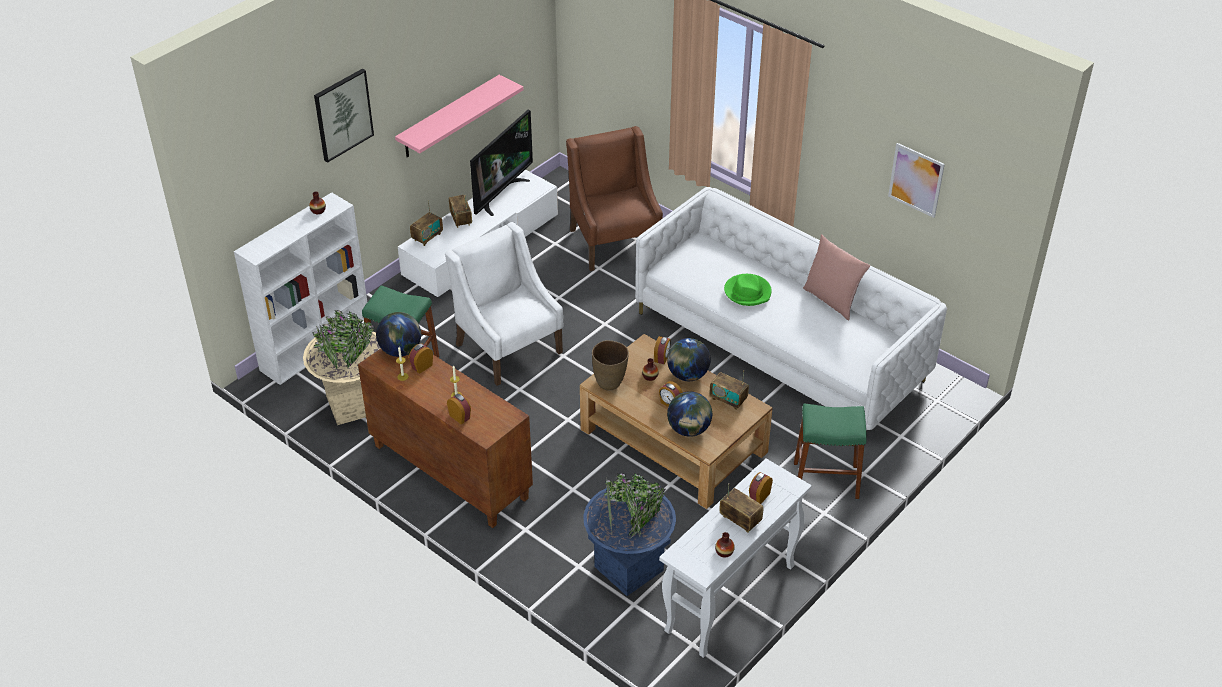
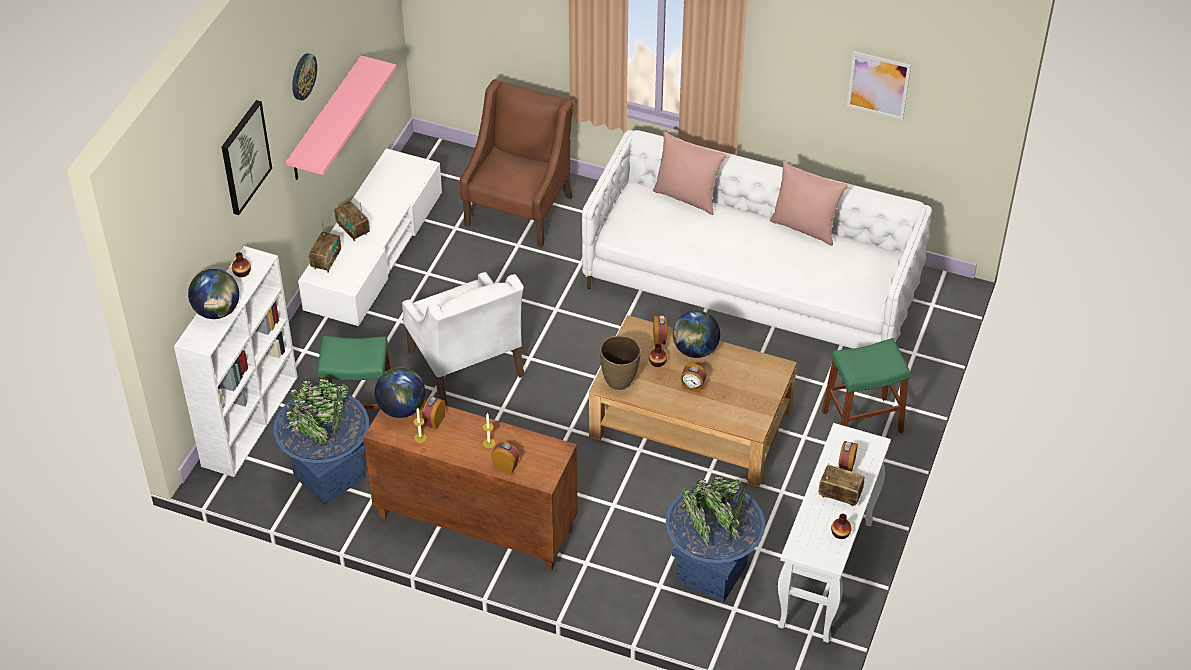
camera: 20 degrees left, 5 degrees up
(353, 404) = (328, 476): beige planter -> blue planter
(424, 68) = (303, 76): none -> wall clock
(500, 194) = (381, 187): television -> none
(508, 347) = (466, 364): white armchair -> white armchair turned 150 degrees counterclockwise
(614, 242) = (519, 210): brown armchair -> brown armchair turned 60 degrees clockwise
(689, 429) = (725, 410): globe -> globe (217, 311)
(728, 400) = (749, 366): radio -> none
(740, 253) = (687, 197): none -> pink pillow
(747, 292) = (715, 240): green hat -> none

